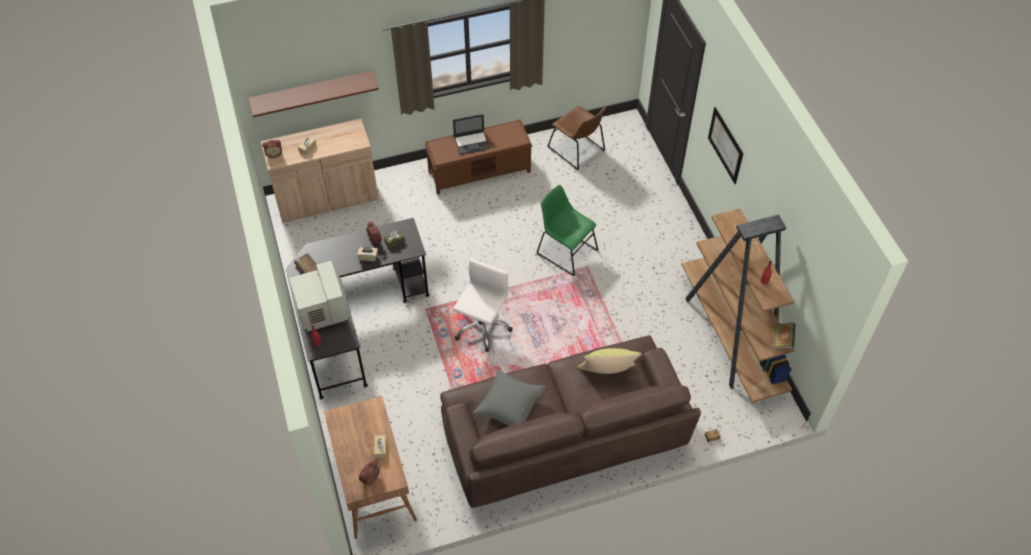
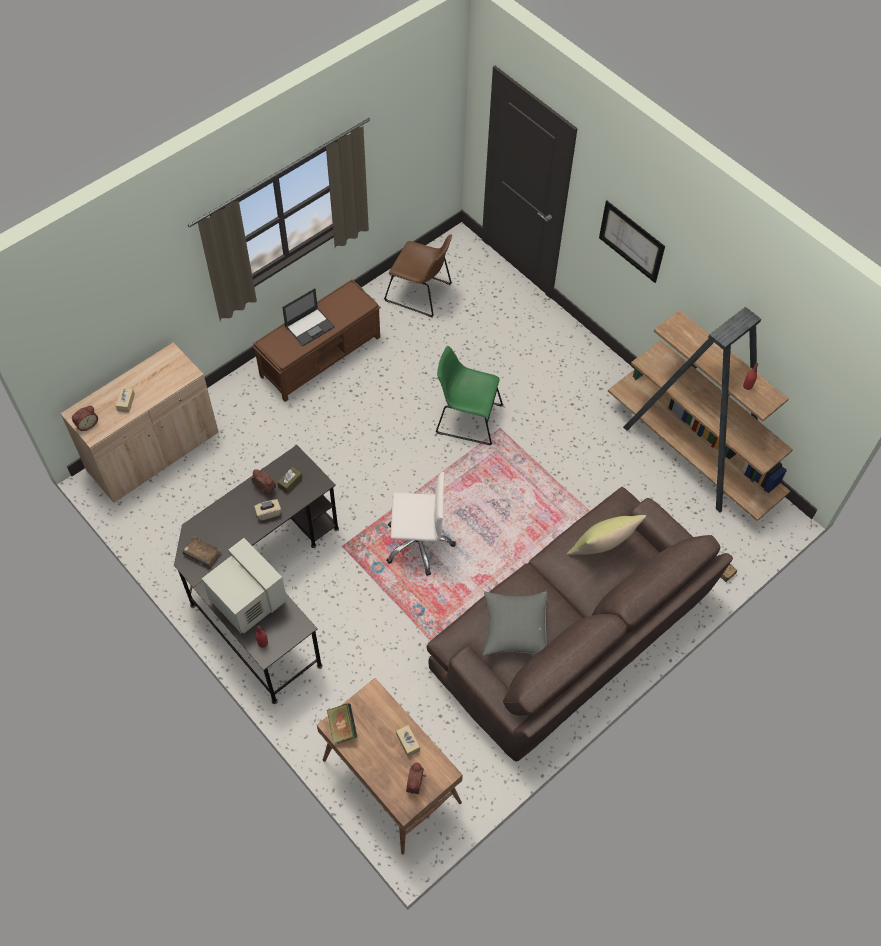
camera: 25 degrees left, 5 degrees up
(312, 92) = (112, 331): brown shelf -> none
(482, 327) = (418, 543): white office chair -> white office chair turned 90 degrees clockwise
(783, 340) = (776, 443): book -> book (342, 727)

